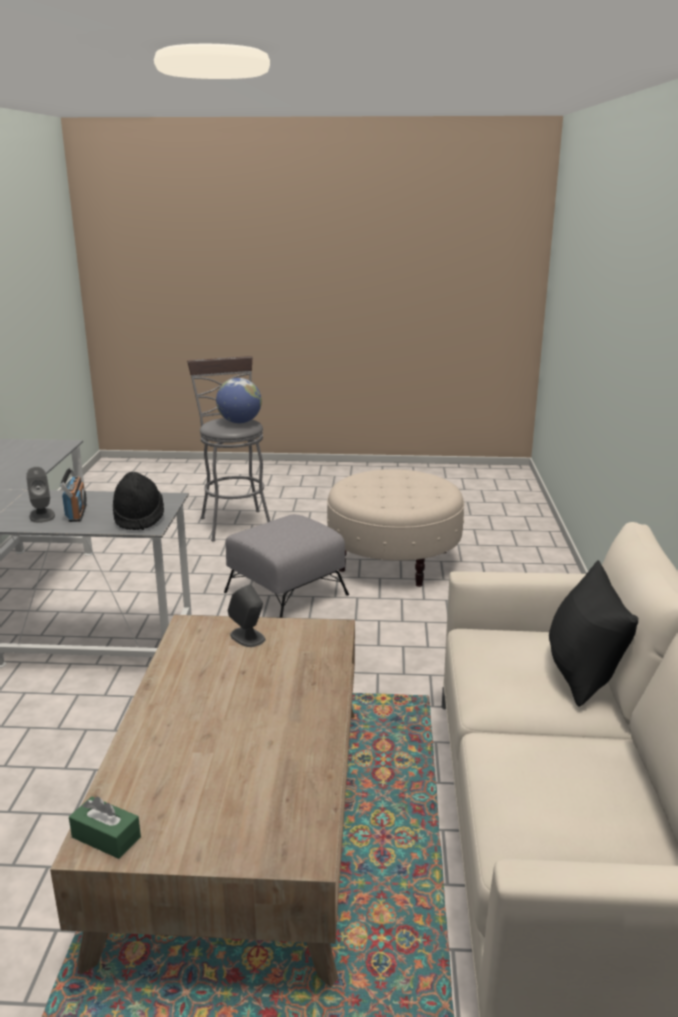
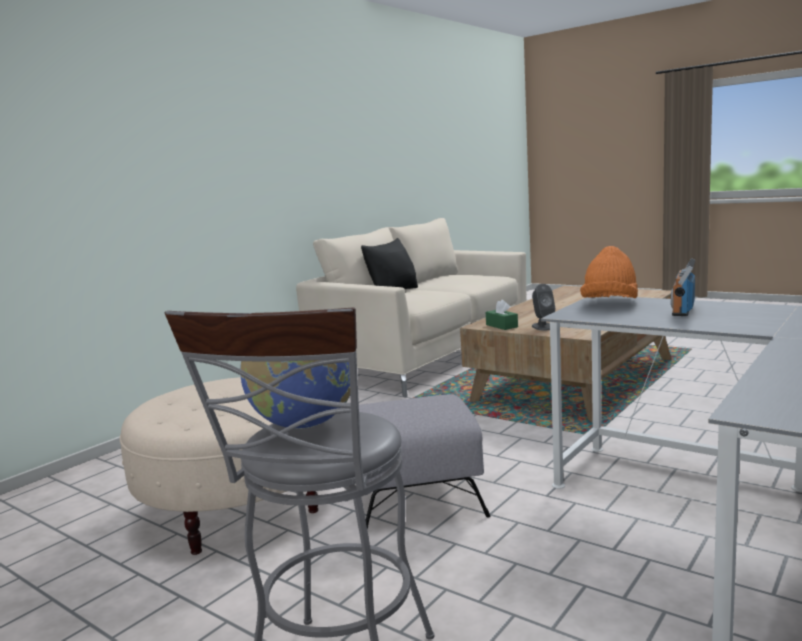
camera: 145 degrees left, 10 degrees down
(42, 515) = (726, 311): grey speaker -> none
(106, 837) = (650, 292): green tissue box -> green tissue box (501, 326)
(138, 518) = (609, 303): black hat -> orange hat

